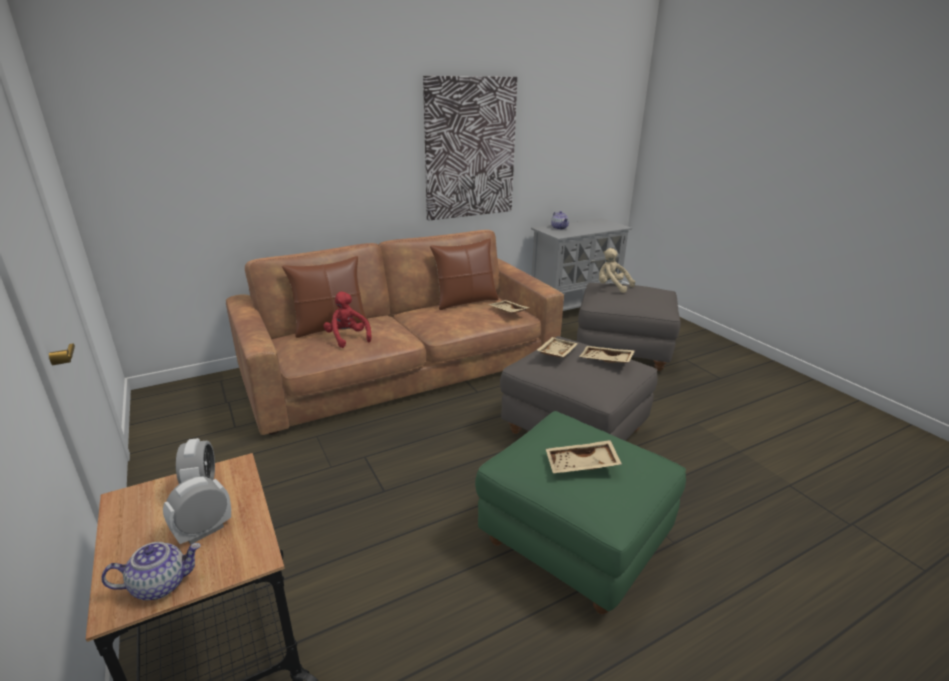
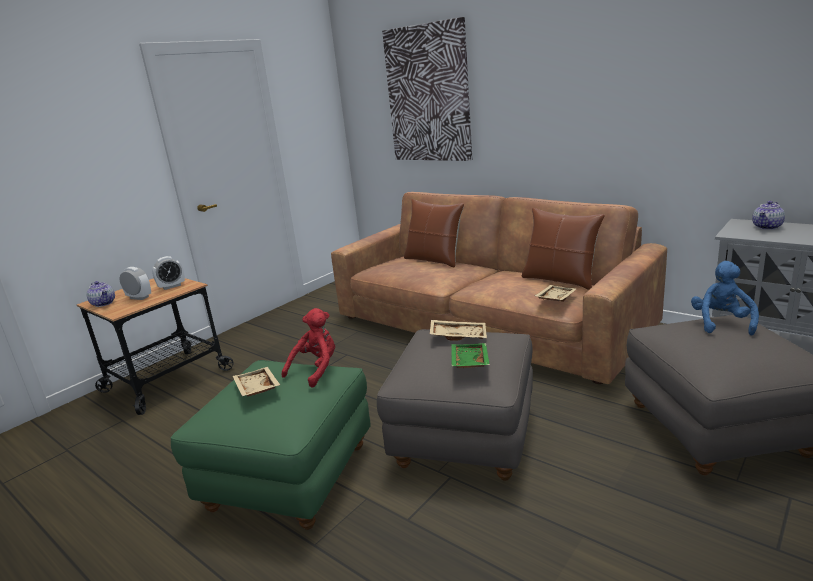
camera: 70 degrees right, 5 degrees down
(347, 338) = (414, 268): red plush toy -> red plush toy (316, 370)
(470, 149) = (637, 105): picture -> picture (428, 94)
(605, 361) = (468, 362): beige tray -> green tray
(612, 287) = (721, 323): beige plush toy -> blue plush toy

